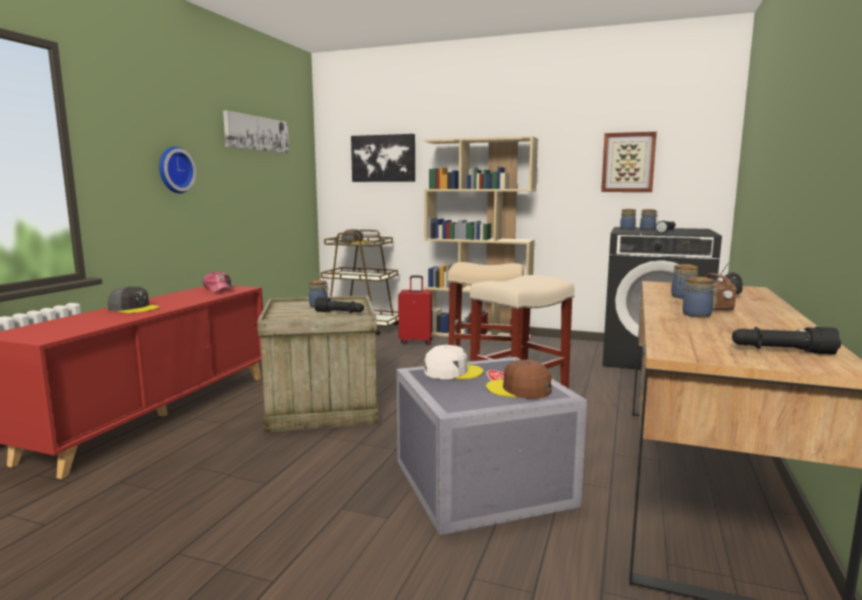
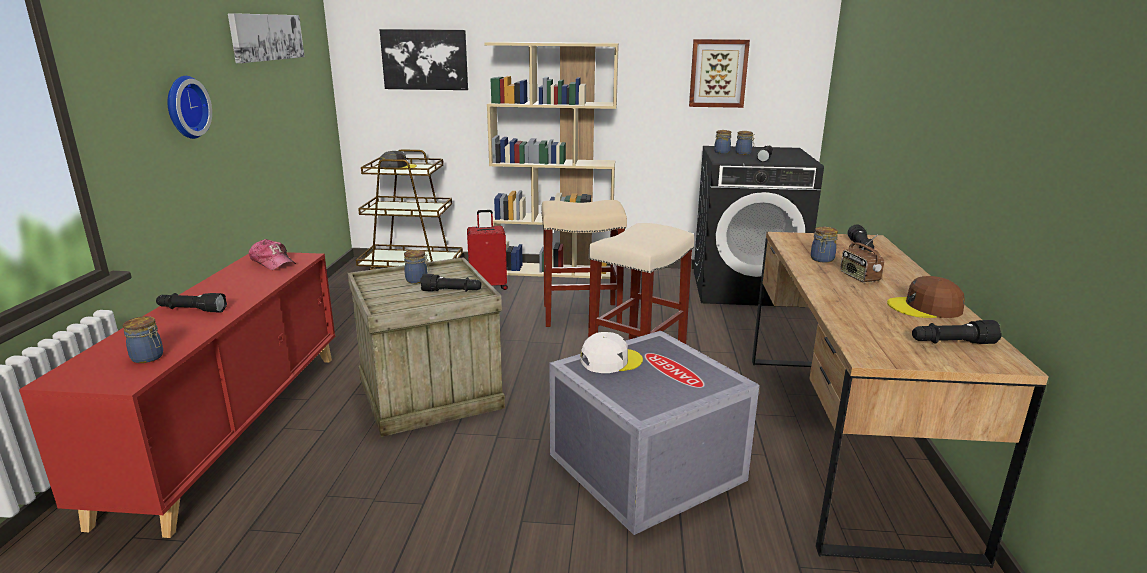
camera: 15 degrees left, 10 degrees up
(134, 308) = (191, 310): grey cap -> black flashlight
(519, 389) = (690, 378): brown cap -> brown cap (925, 308)
(698, 315) = (853, 291): jar -> jar (148, 357)

